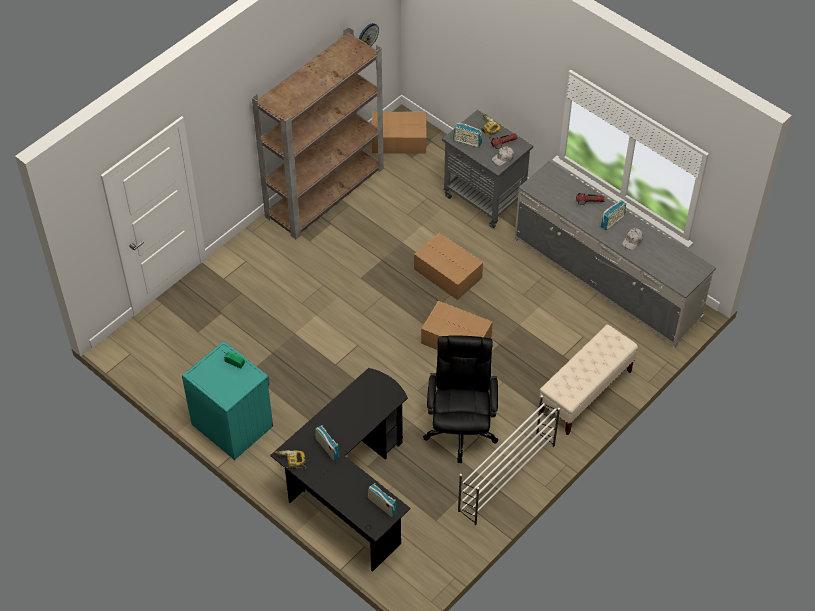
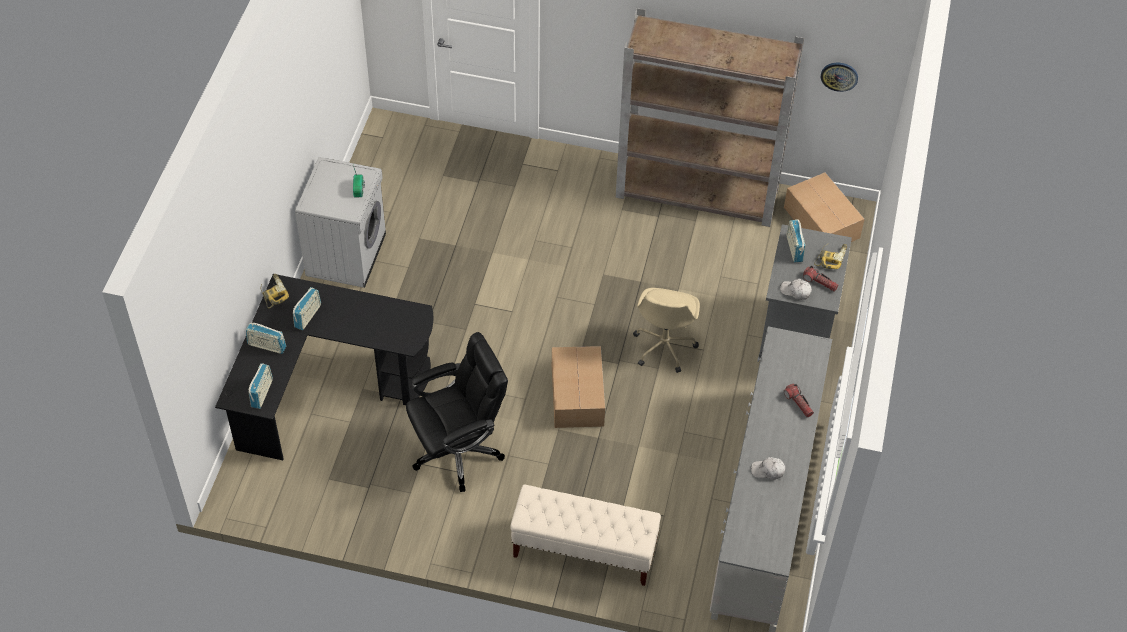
camera: 60 degrees right, 0 degrees up
(233, 424) = (348, 255): turquoise washing machine -> white washing machine
(448, 274) = (663, 349): cardboard box -> beige office chair
(506, 479) = (418, 521): white shoe rack -> none
(612, 221) = (783, 438): radio -> radio (267, 346)

